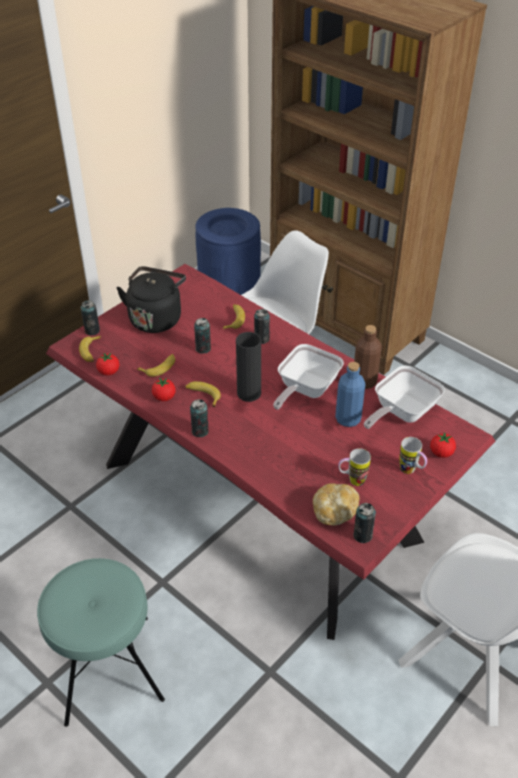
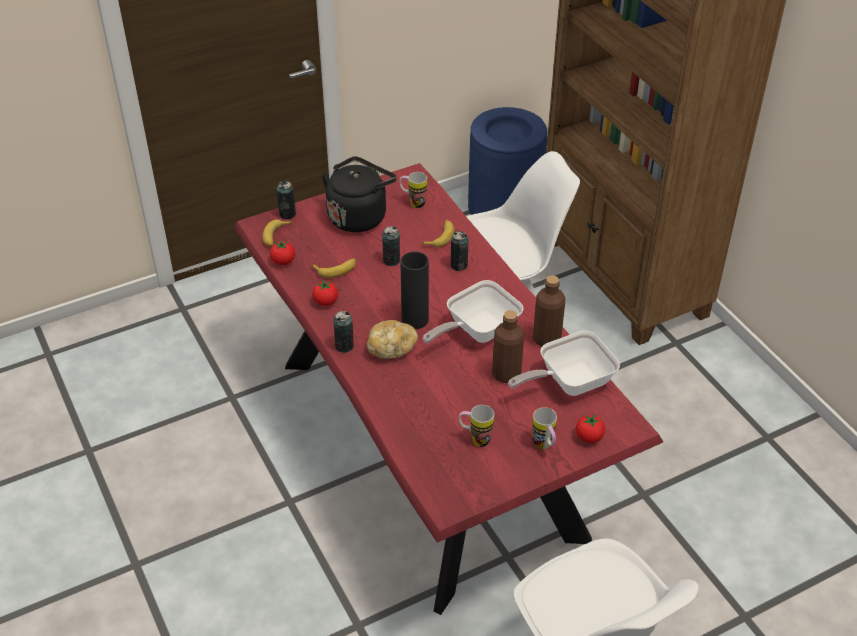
camera: 20 degrees right, 0 degrees up
(107, 669) = (198, 570): turquoise stool -> none
(196, 297) = (413, 203): none -> mug
(203, 395) = (366, 310): banana -> none
(335, 511) = (440, 465): bread -> bread (391, 348)
(348, 419) = (506, 374): blue bottle -> brown bottle
(362, 535) = (455, 497): can -> none

